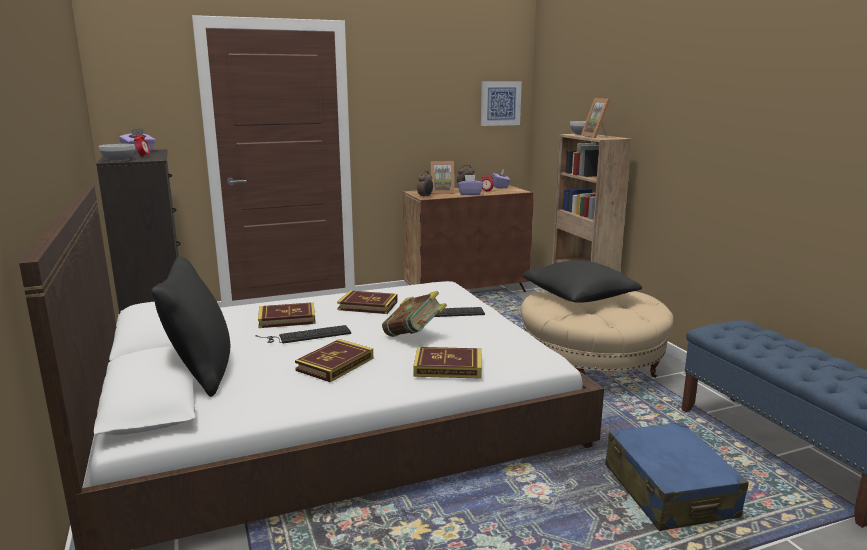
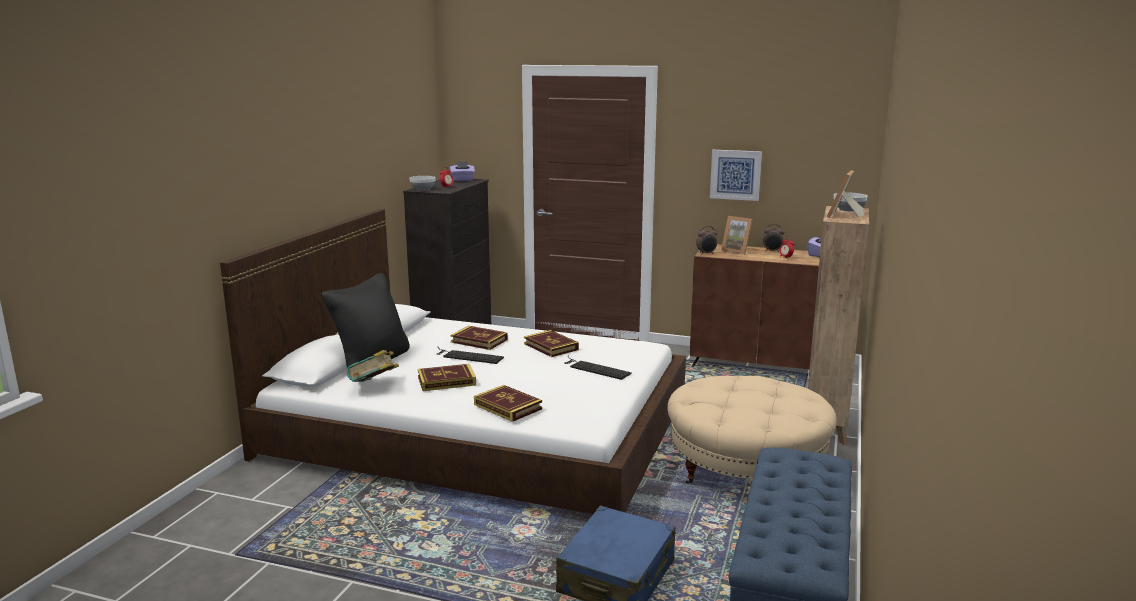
camera: 40 degrees right, 0 degrees up
(414, 336) = (532, 379): book -> book (374, 386)
(469, 194) = (760, 257): purple tissue box -> none
(500, 103) = (836, 156): picture -> picture (735, 174)
(579, 296) = (744, 389): black pillow -> none

